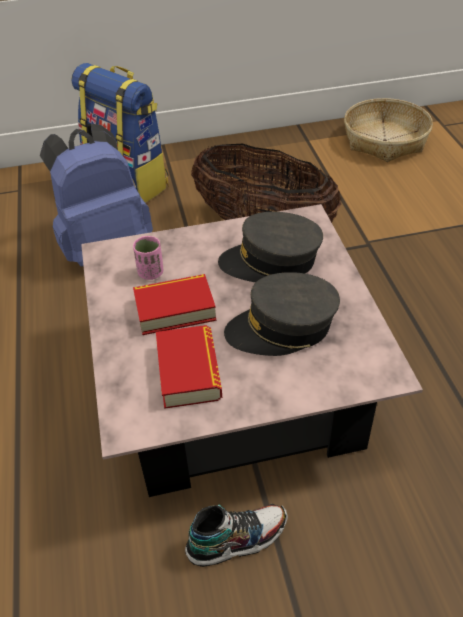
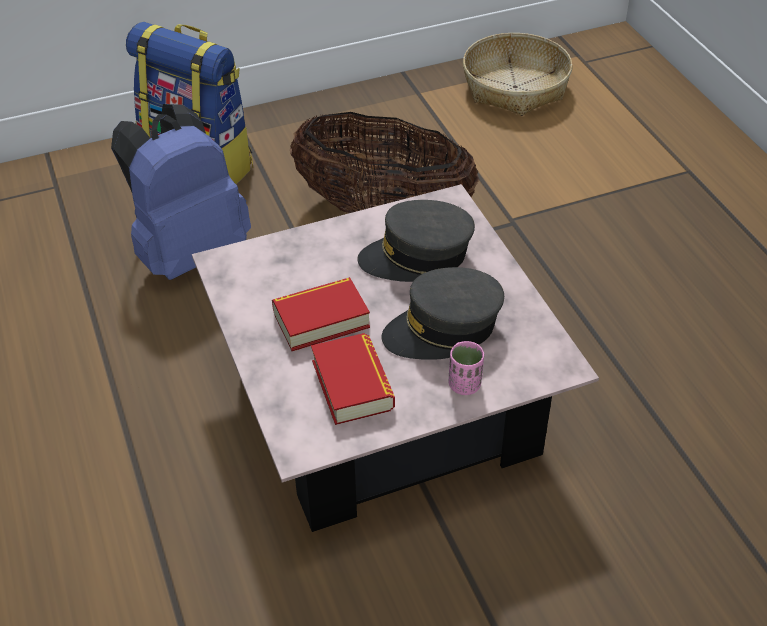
camera: 10 degrees left, 0 degrees up
(151, 273) = (283, 281): pink cup -> pink cup (464, 385)
(237, 538) = (417, 562): shoe -> none

